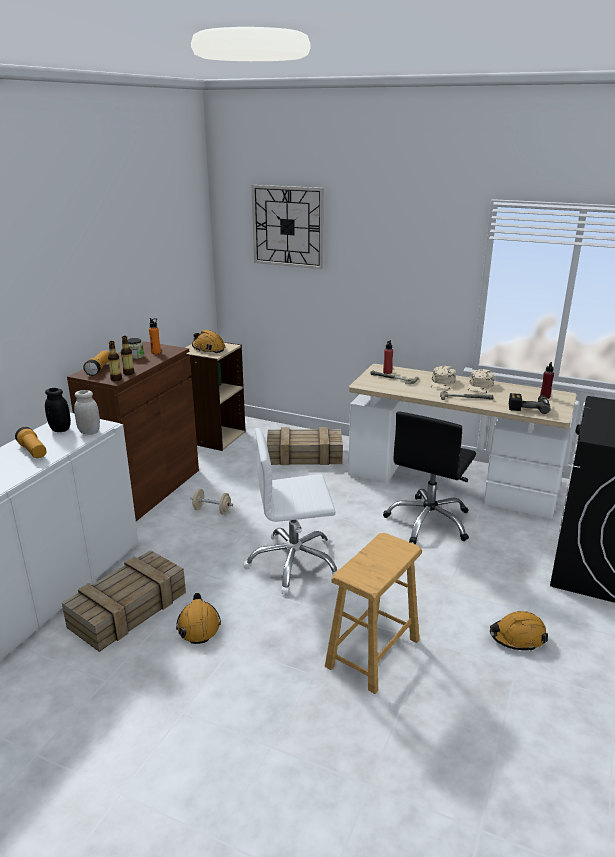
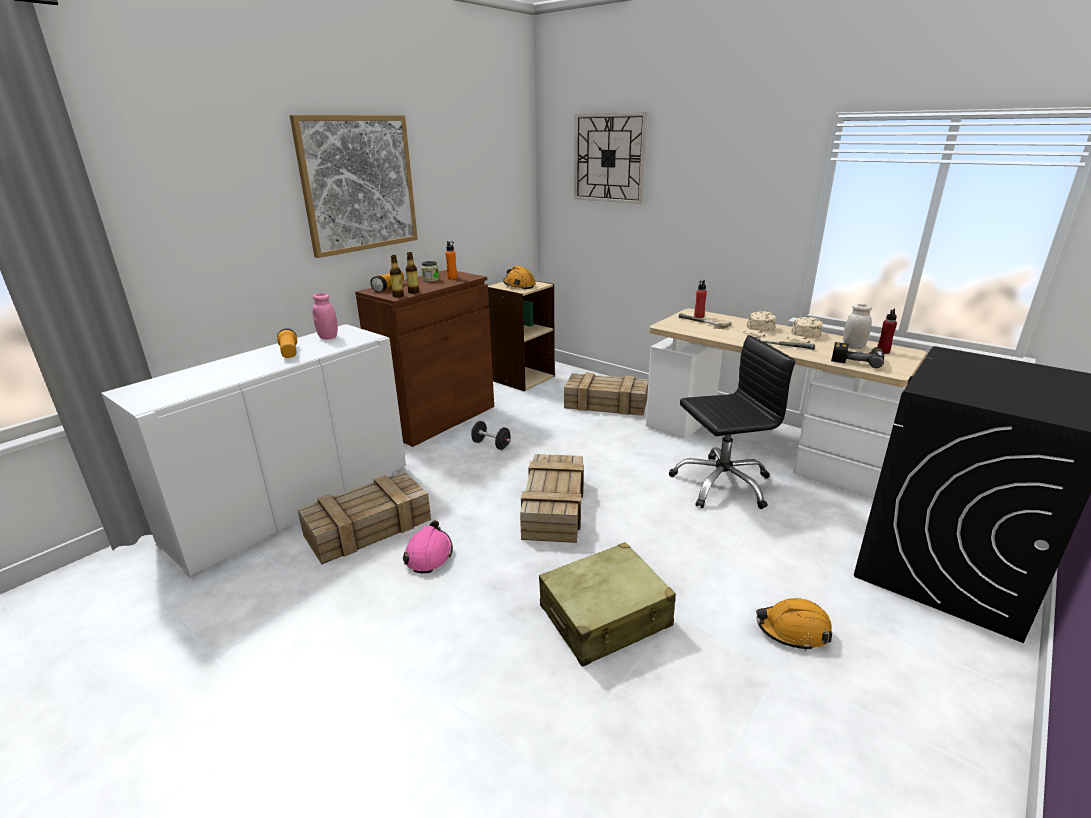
camera: 15 degrees right, 0 degrees up
(60, 429) = (328, 337): black jar -> pink jar
(66, 272) = (359, 184): none -> picture
(89, 432) = (352, 341): white jar -> white jar (853, 347)
(198, 625) = (429, 555): orange hard hat -> pink hard hat
(212, 510) = (491, 445): beige dumbbell -> black dumbbell
(293, 563) = (553, 506): white office chair -> crate
(372, 653) = (605, 617): brown stool -> beige suitcase
(429, 521) = (721, 484): black office chair -> black office chair turned 150 degrees counterclockwise

